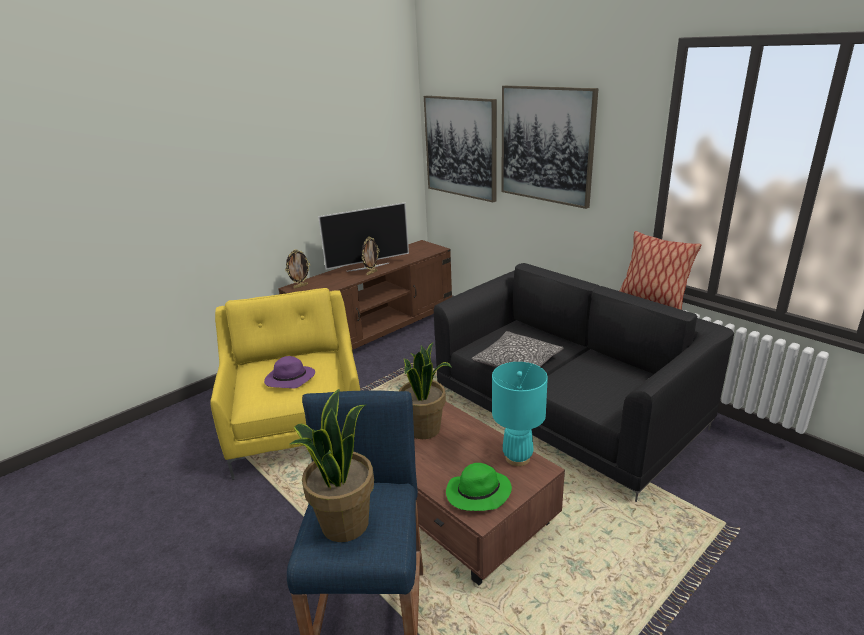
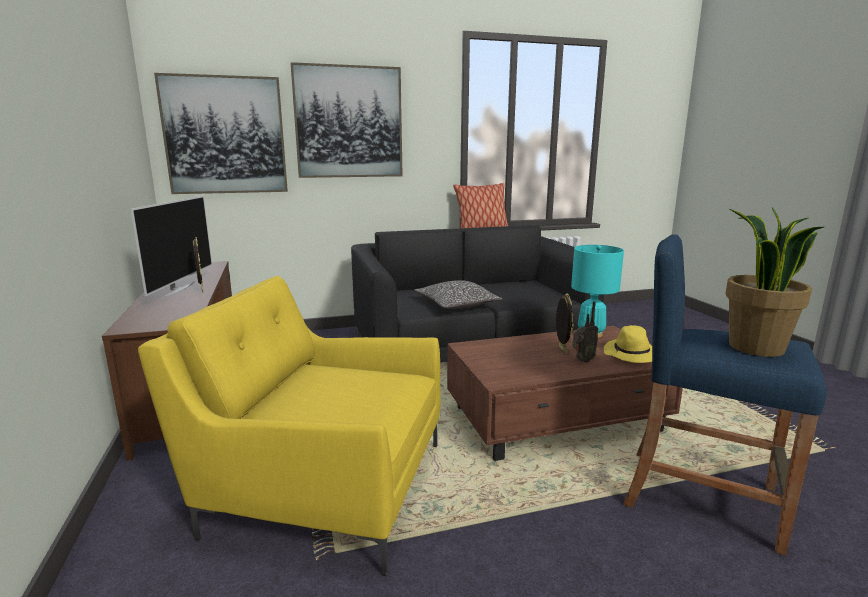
camera: 65 degrees left, 10 degrees down
(289, 380) = (346, 394): purple hat -> none
(300, 286) = (138, 323): picture frame -> picture frame (561, 349)
(424, 429) = (521, 355): potted plant -> none
(437, 465) = (582, 360): none -> radio
(477, 494) = (632, 355): green hat -> yellow hat

